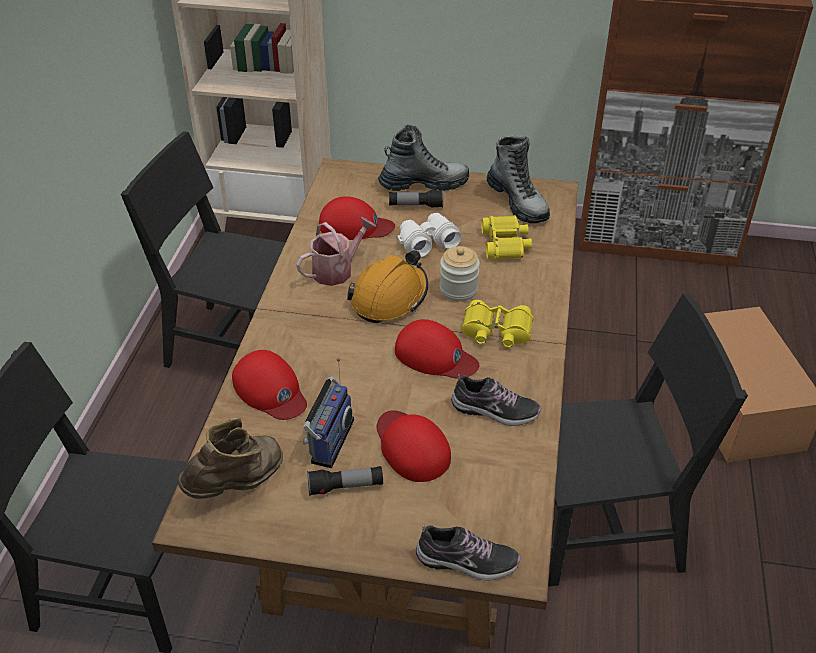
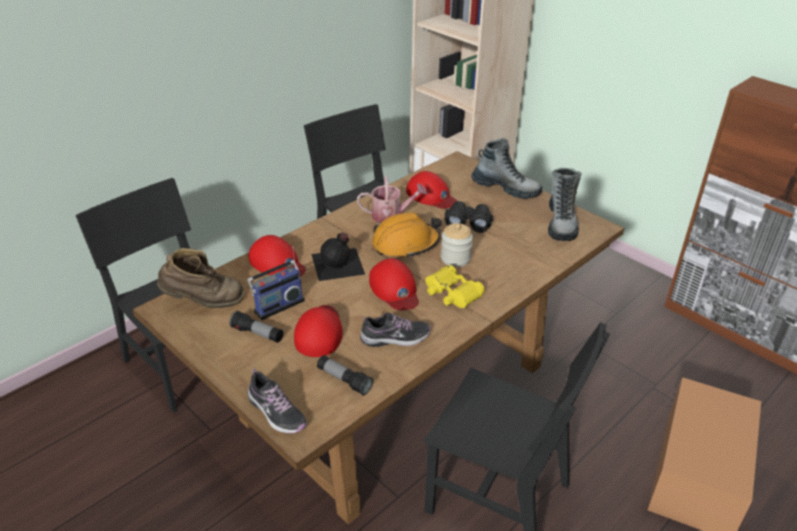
camera: 35 degrees right, 5 degrees down
(270, 390) = (277, 263): red cap -> red cap turned 45 degrees counterclockwise
(343, 356) = (338, 264): none -> black bottle
(416, 206) = (485, 199): flashlight -> flashlight (344, 380)
(427, 242) = (468, 223): white binoculars -> black binoculars
(495, 410) = (395, 338): shoe -> shoe turned 60 degrees counterclockwise
(505, 244) = (521, 245): yellow binoculars -> none

